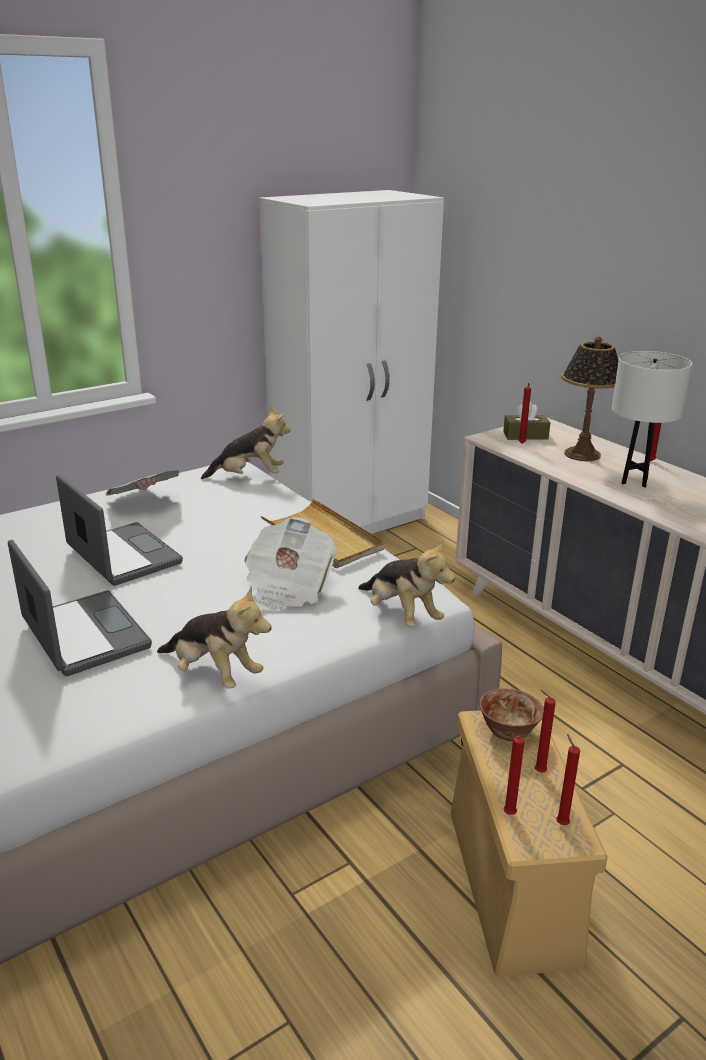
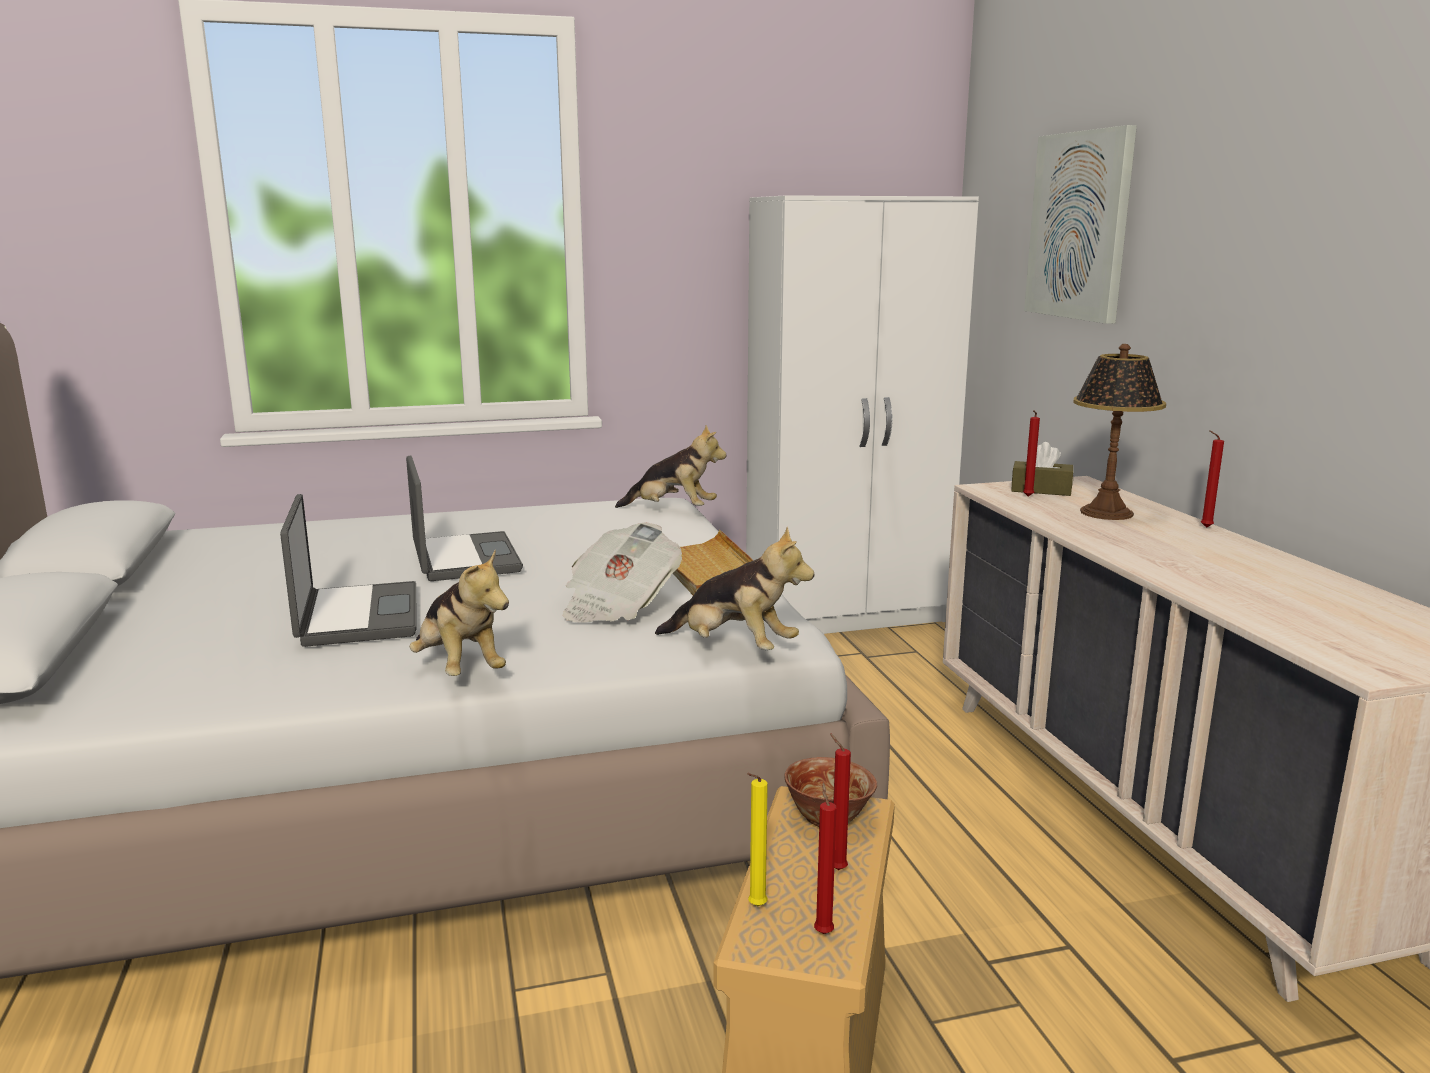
camera: 20 degrees right, 10 degrees down
(144, 502) = (534, 520): newspaper -> none
(401, 615) = (733, 648): plush toy -> plush toy turned 45 degrees counterclockwise
(508, 815) = (755, 907): red candle -> yellow candle
(531, 228) = (1080, 226): none -> picture
(634, 481) = (1159, 543): white table lamp -> none

